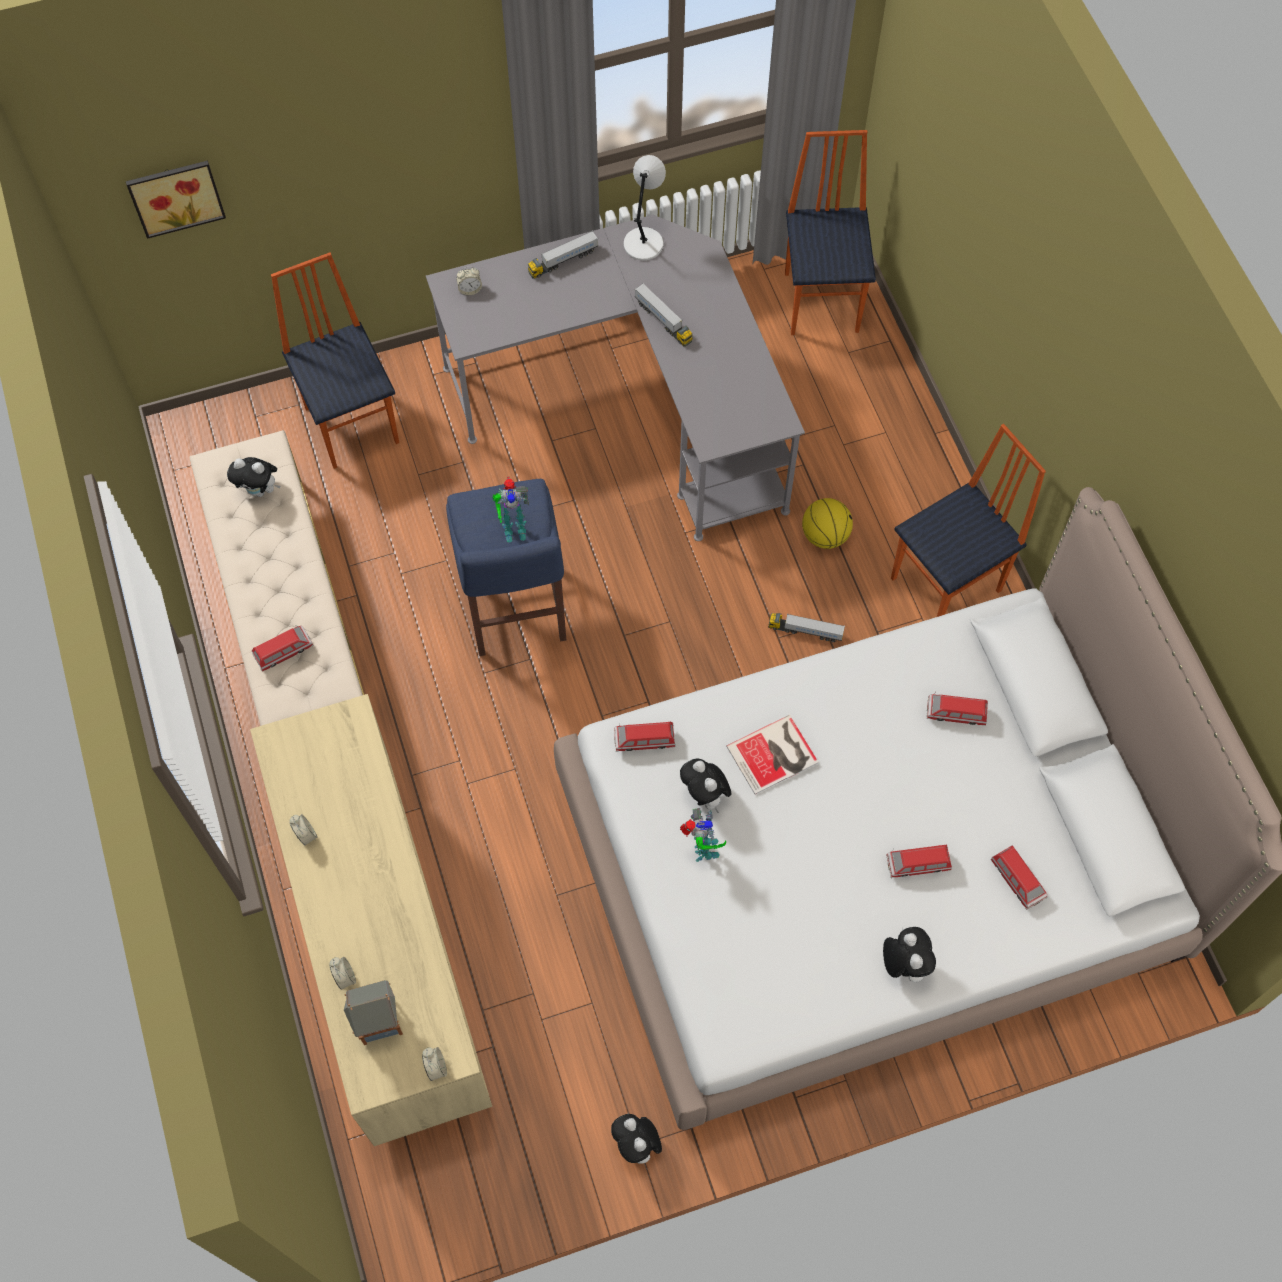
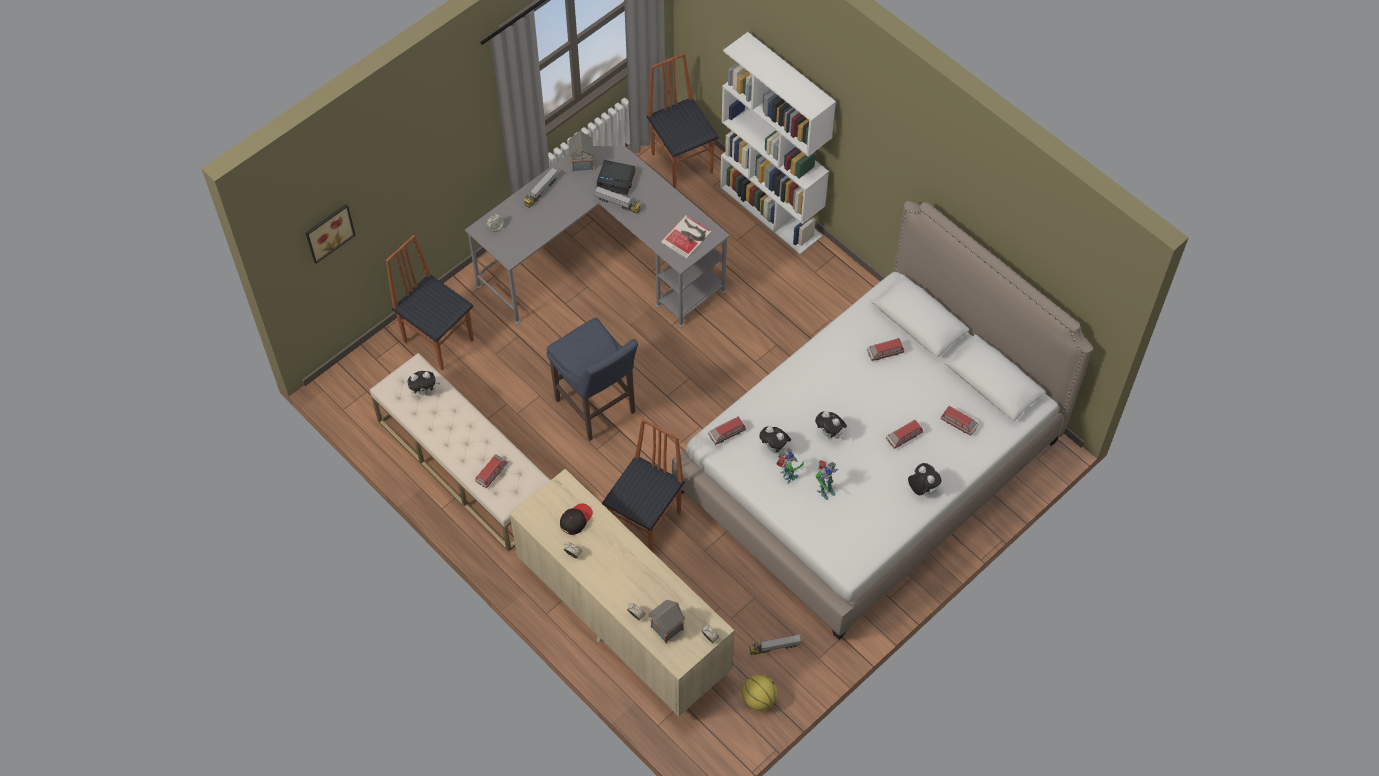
camera: 25 degrees left, 5 degrees down
(339, 782) = (576, 520): none -> black cap
(513, 528) = (595, 349): toy robot -> toy robot (824, 490)
(637, 1145) = (818, 658): plush toy -> plush toy (830, 434)
(644, 242) = (582, 163): grey table lamp -> toy house
(680, 285) = (616, 180): none -> alarm clock
(775, 755) = (801, 412): book -> book (687, 237)
(805, 631) = (769, 352): toy truck -> toy truck (774, 647)
(825, 535) = (752, 295): basketball -> basketball (758, 699)
(915, 422) = (771, 212): none -> white bookcase
(948, 585) = (835, 295): chair -> chair (647, 522)

